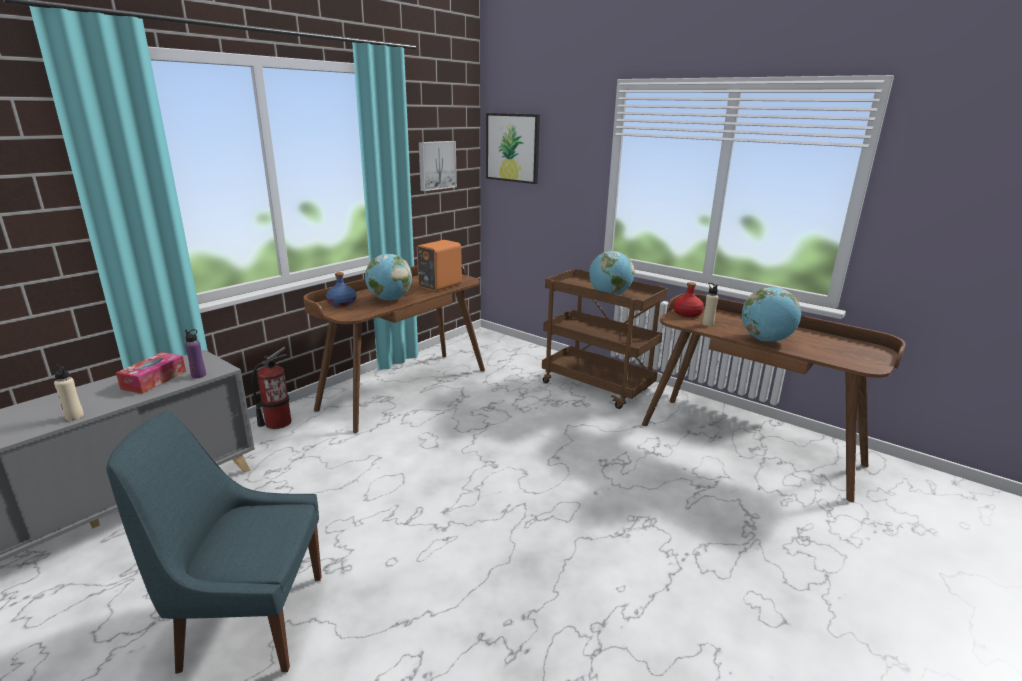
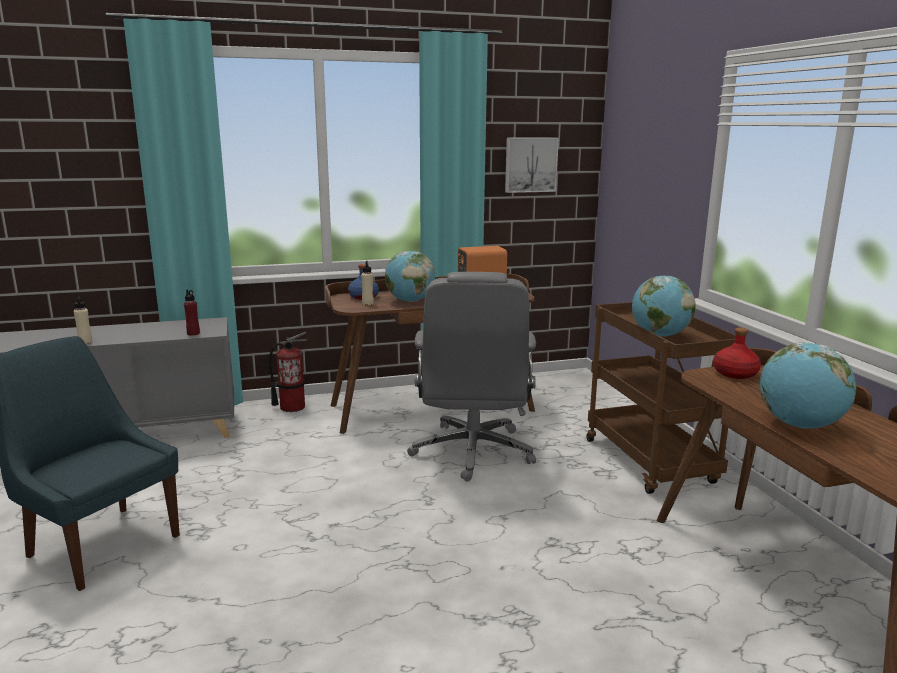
camera: 35 degrees right, 5 degrees down
(154, 380) = (163, 330): tissue box -> none
(199, 375) = (193, 333): purple bottle -> red bottle
(479, 416) = (472, 452): none -> grey office chair
(513, 148) = (627, 146): picture -> none
(708, 324) = (743, 390): beige bottle -> beige bottle (368, 303)

